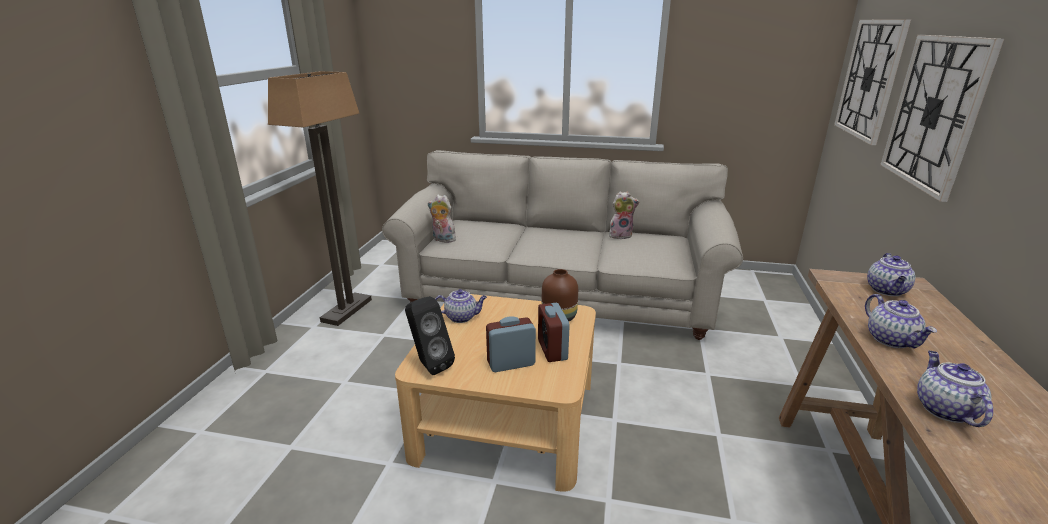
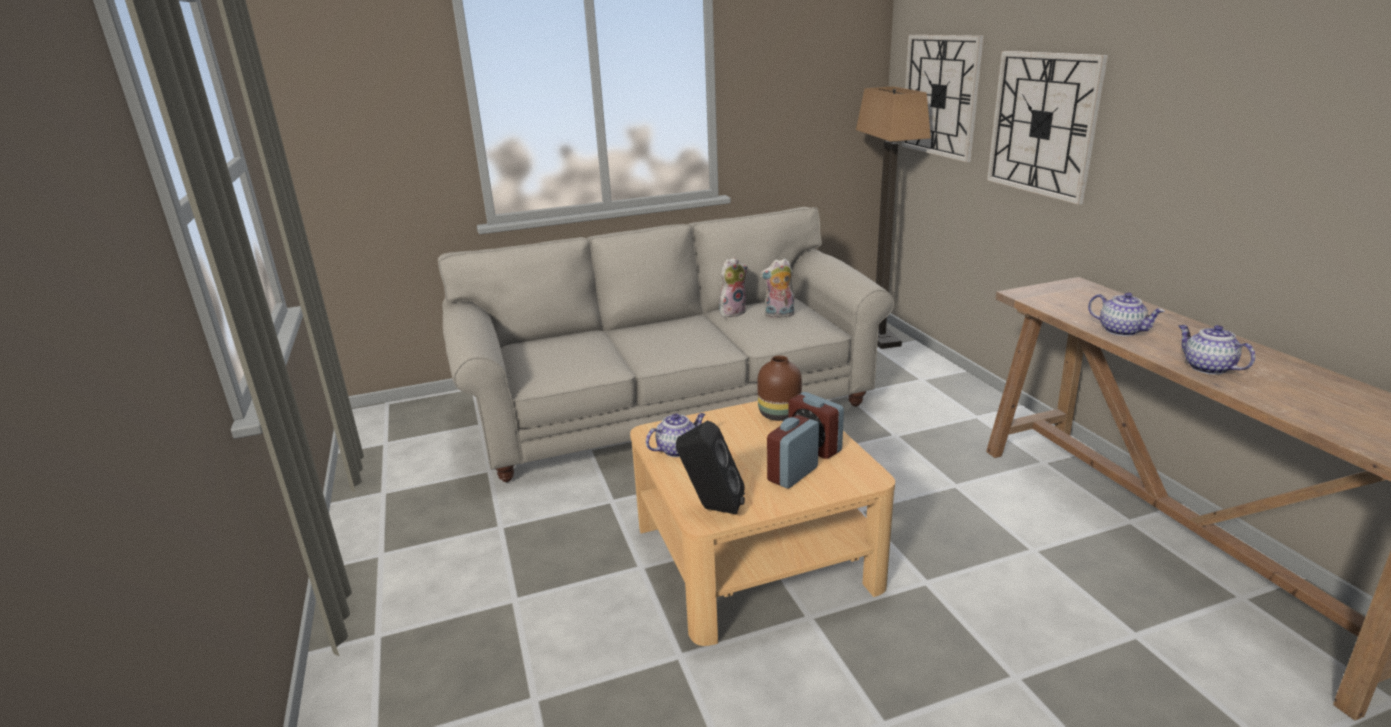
camera: 30 degrees left, 0 degrees up
(346, 310) = (406, 516): floor lamp -> floor lamp (878, 336)
(442, 240) = (529, 373): plush toy -> plush toy (778, 315)
(887, 291) = (1071, 294): teapot -> none

